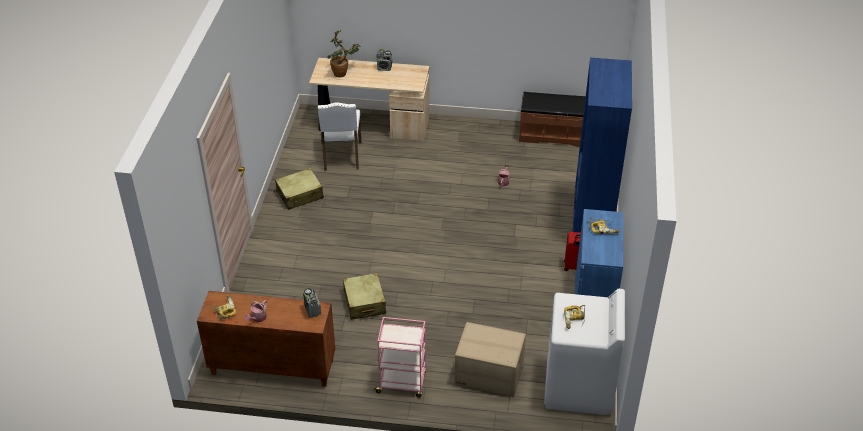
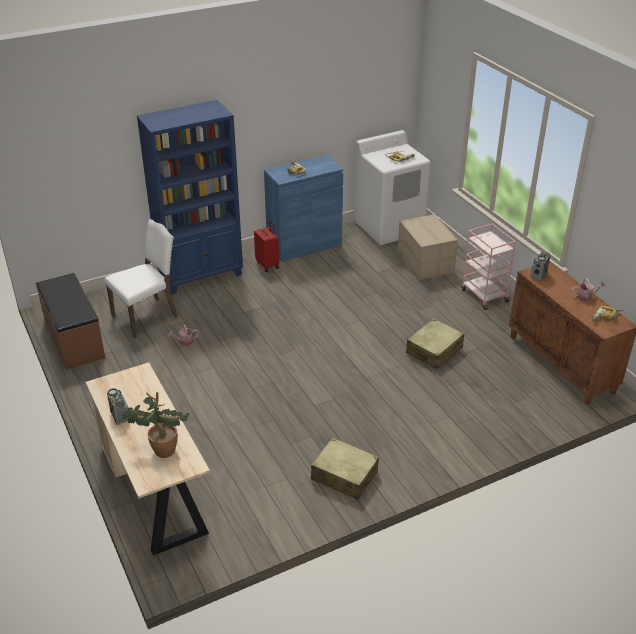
camera: 125 degrees left, 5 degrees down
(341, 156) = (245, 480): white chair -> white chair (147, 316)

